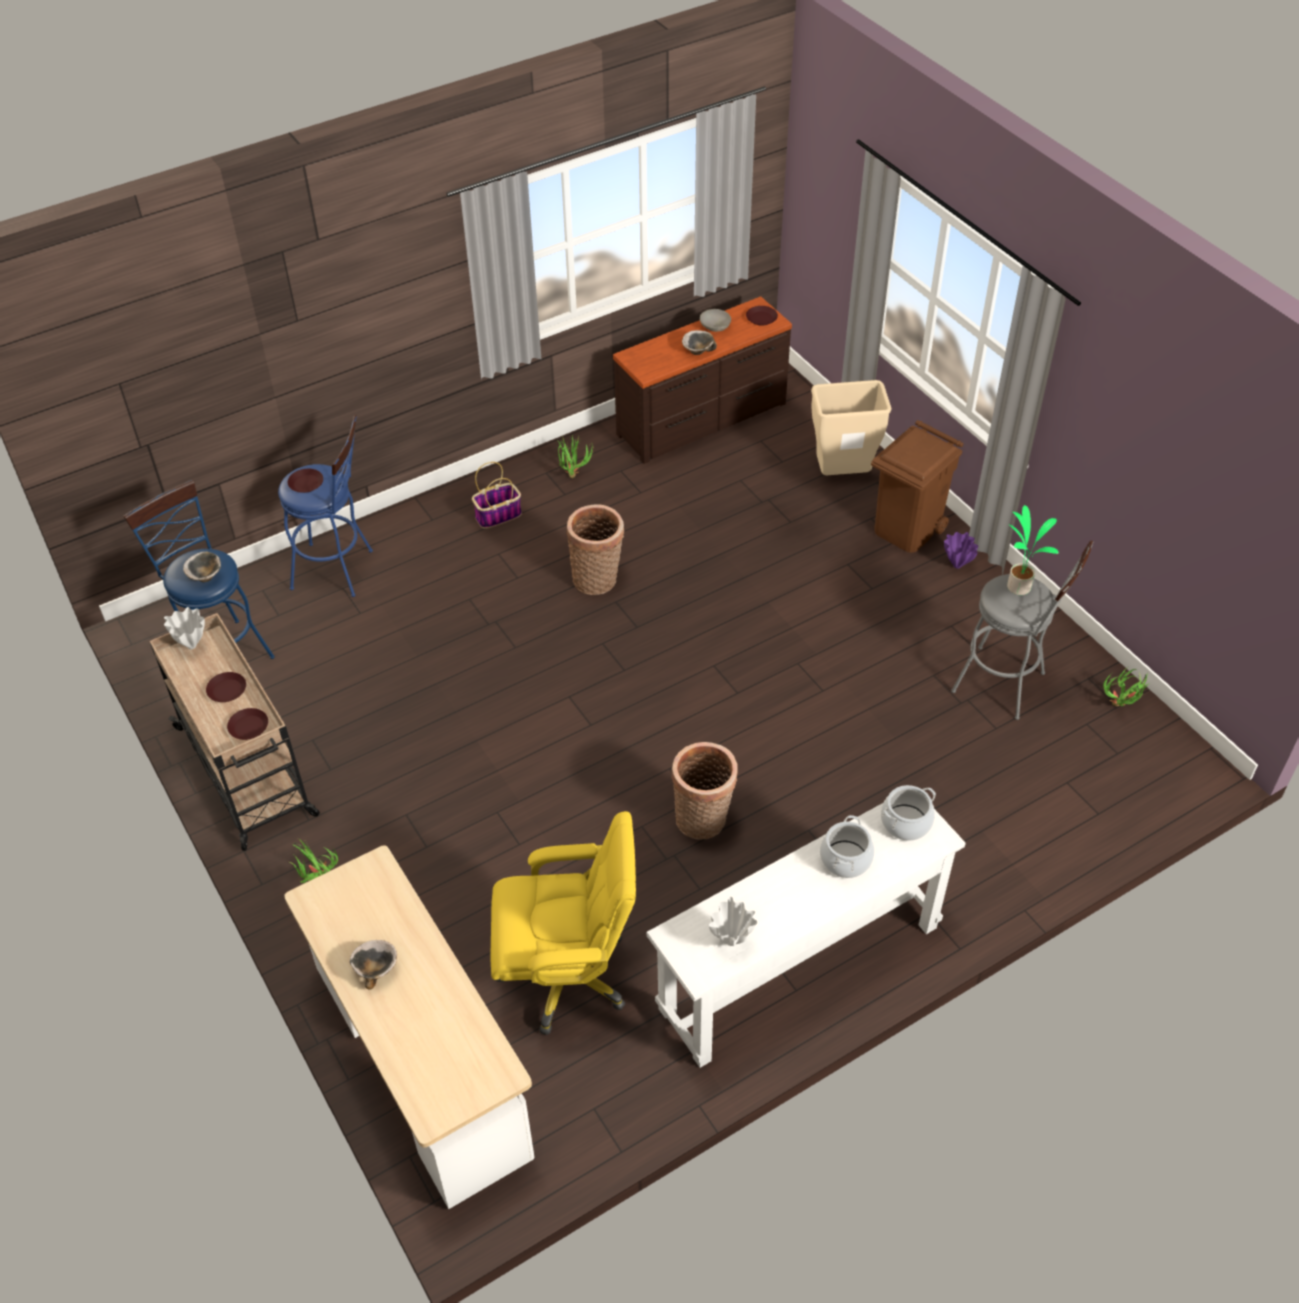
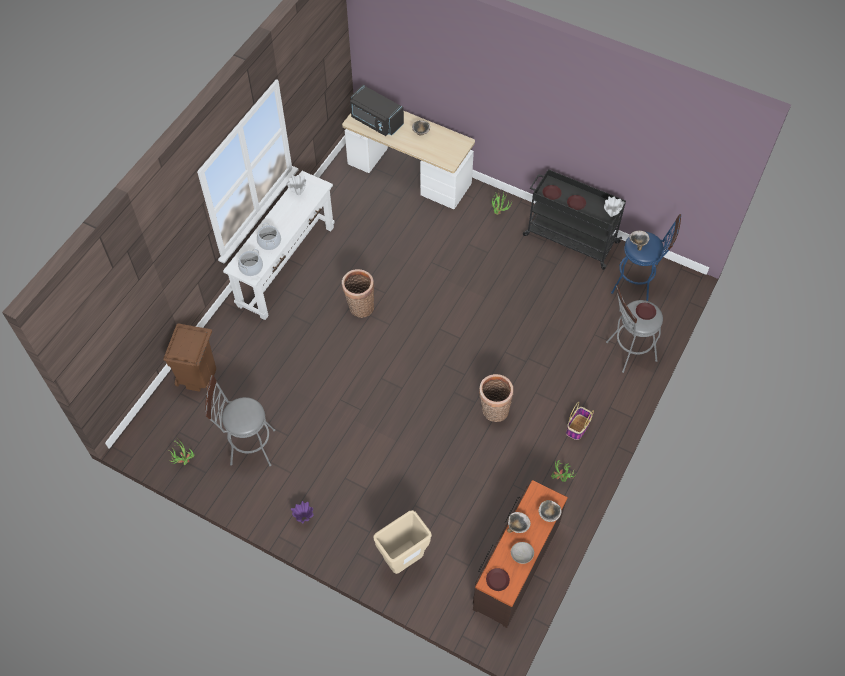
camera: 150 degrees right, 10 degrees up
(246, 772) = (569, 238): beige cart -> black cart
(339, 570) = (627, 353): blue stool -> grey stool
(450, 1050) = (376, 121): none -> black microwave
(567, 974) = (376, 223): yellow office chair -> none
(650, 347) = (548, 514): none -> bowl
(907, 530) = (344, 533): brown trash can -> brown trash can (198, 376)
(1018, 586) = (244, 420): potted plant -> none

